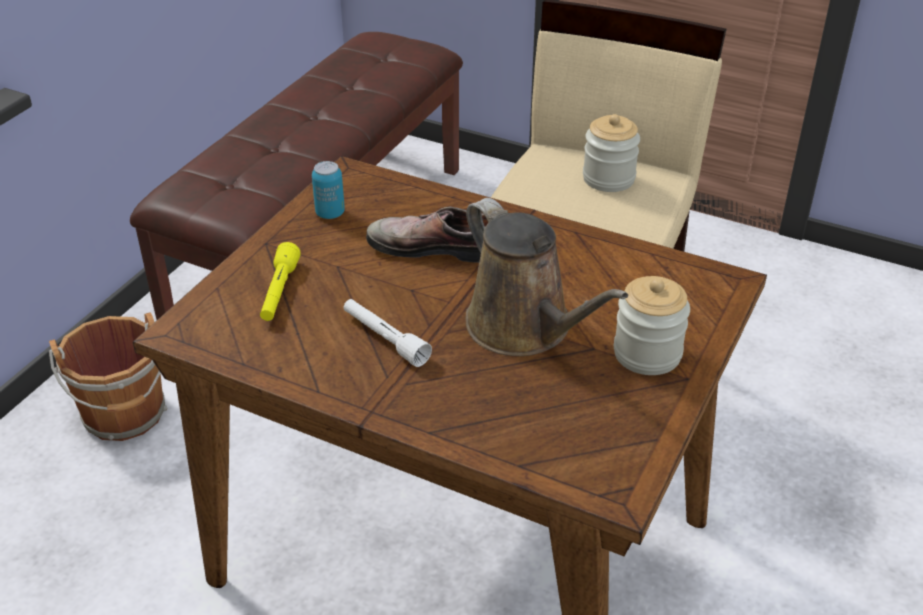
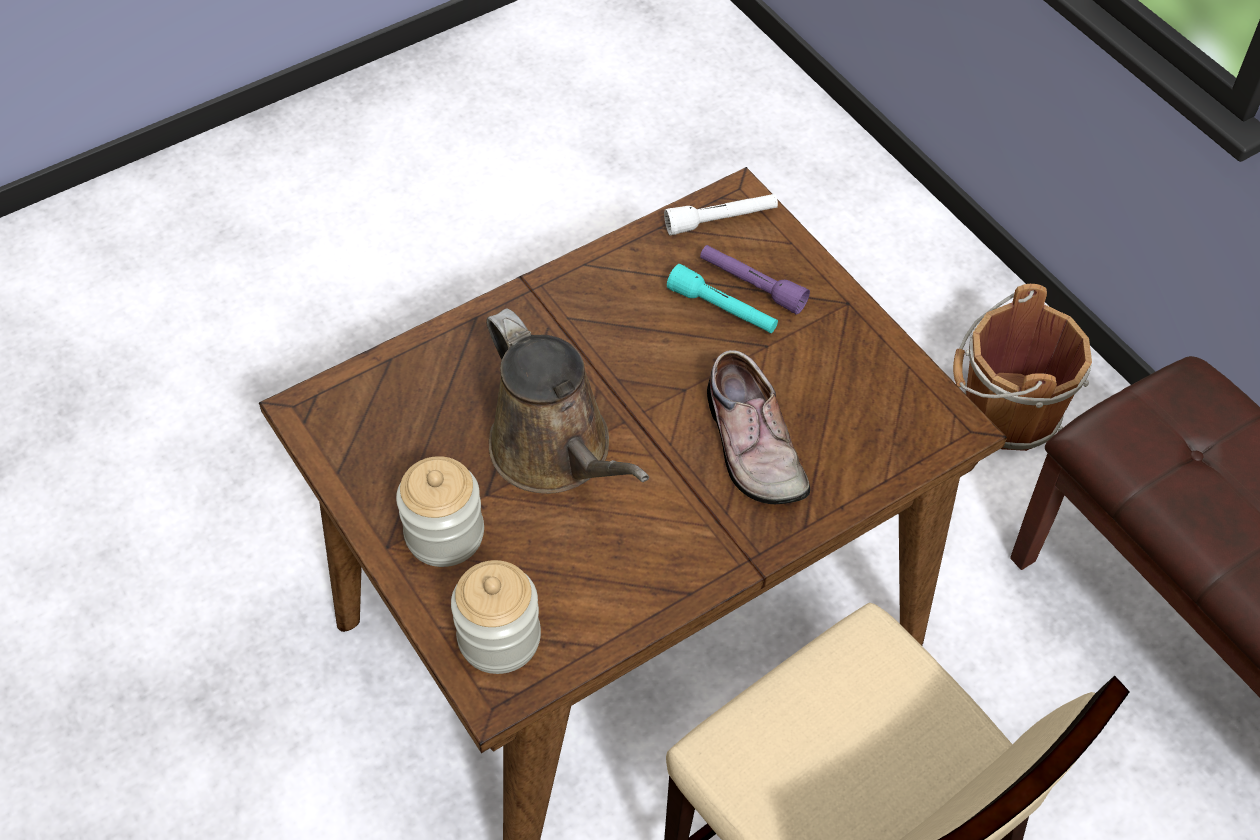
camera: 120 degrees right, 15 degrees up
(279, 292) = (752, 285): yellow flashlight -> purple flashlight
(316, 298) = (722, 310): none -> turquoise flashlight
(330, 213) = (874, 376): can -> none
(385, 339) = (621, 336): white flashlight -> white flashlight (721, 220)
(436, 245) = (749, 445): shoe -> shoe turned 120 degrees clockwise
(525, 328) = (557, 453): brown watering can -> brown watering can turned 120 degrees counterclockwise
(608, 178) = (849, 774): jar -> jar (499, 638)

